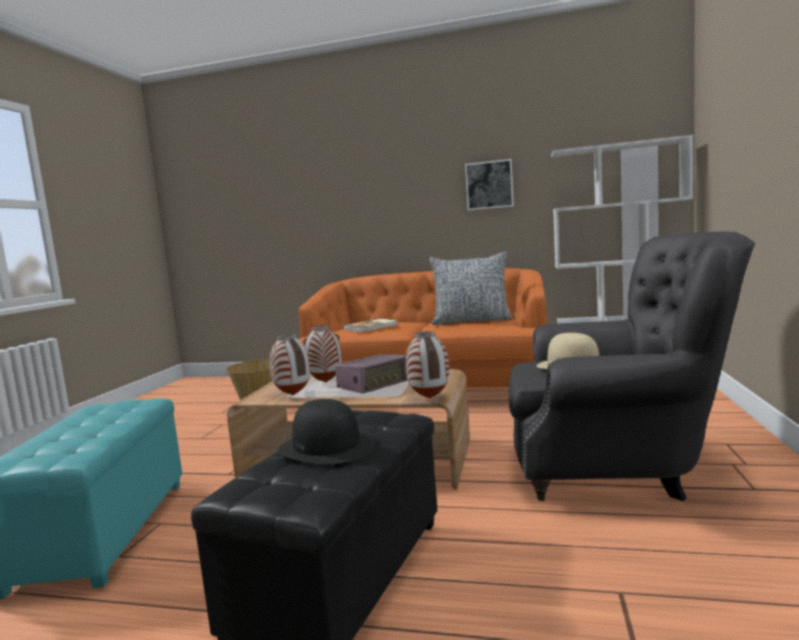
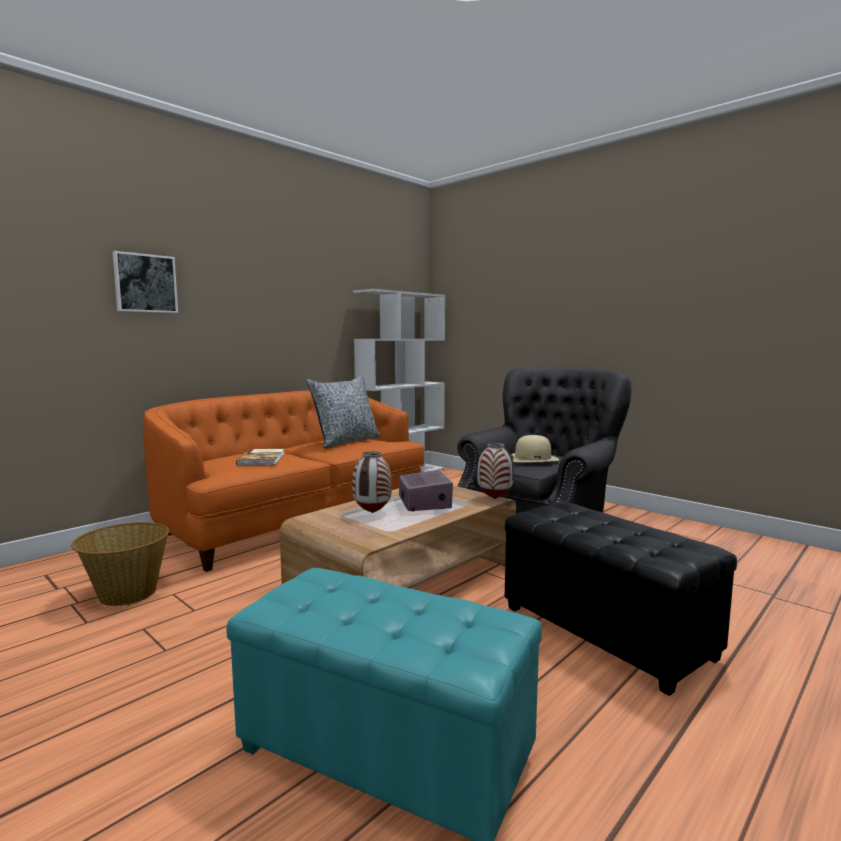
camera: 60 degrees left, 0 degrees up
(294, 395) = (391, 527): vase -> none
(327, 446) = (606, 528): black hat -> none
(489, 185) = (305, 309): picture -> picture (145, 283)

